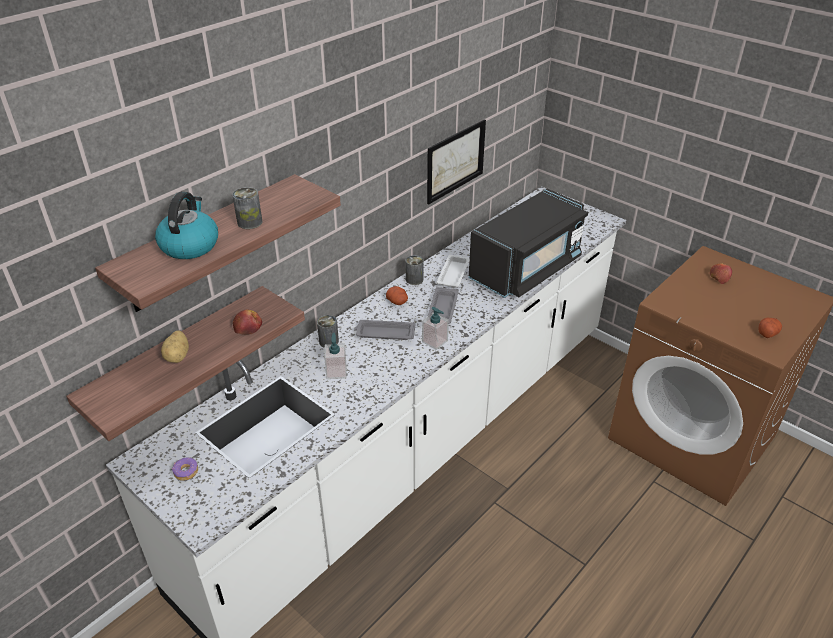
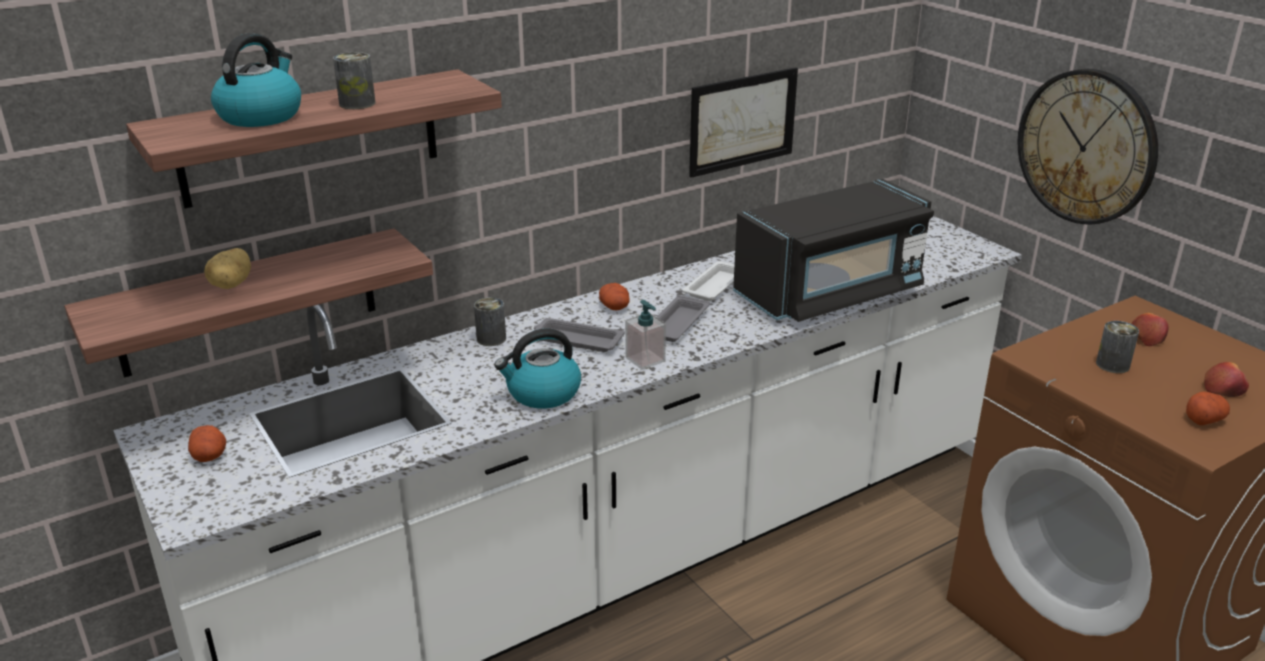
camera: 15 degrees right, 10 degrees down
(186, 472) = (209, 456): donut -> potato
(248, 327) = (345, 267): apple -> apple (1224, 388)
(336, 372) = (482, 374): soap dispenser -> none
(382, 380) = (542, 393): none -> kettle
(414, 279) = (653, 285): can -> can (1112, 365)
(669, 156) = (1086, 147): none -> wall clock

